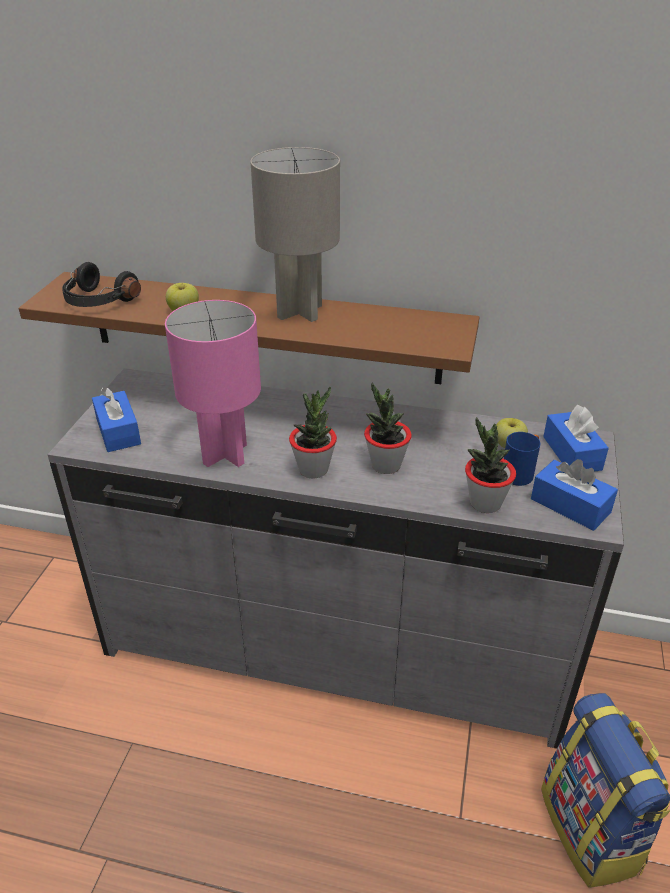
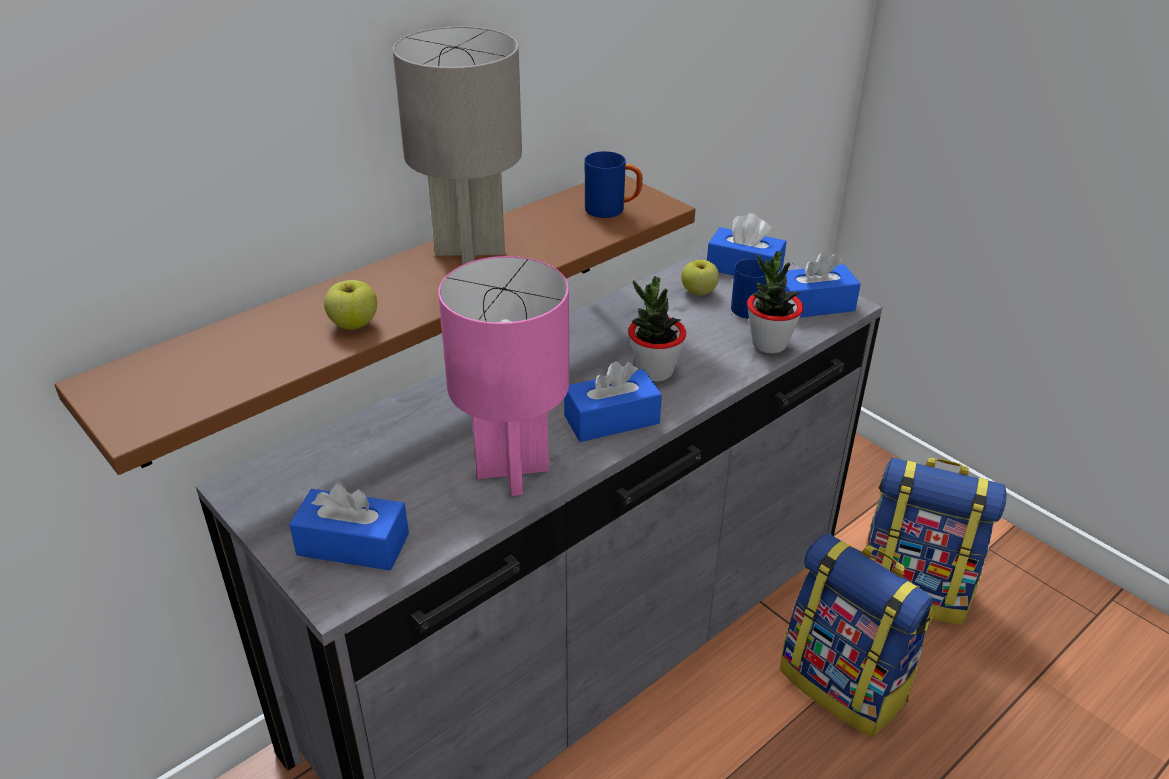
camera: 55 degrees left, 0 degrees up
(98, 301) = (214, 380): black headphones -> none
(313, 469) = (611, 419): potted plant -> blue tissue box
(418, 334) = (612, 210): none -> blue mug
(442, 820) = (844, 684): none -> backpack

